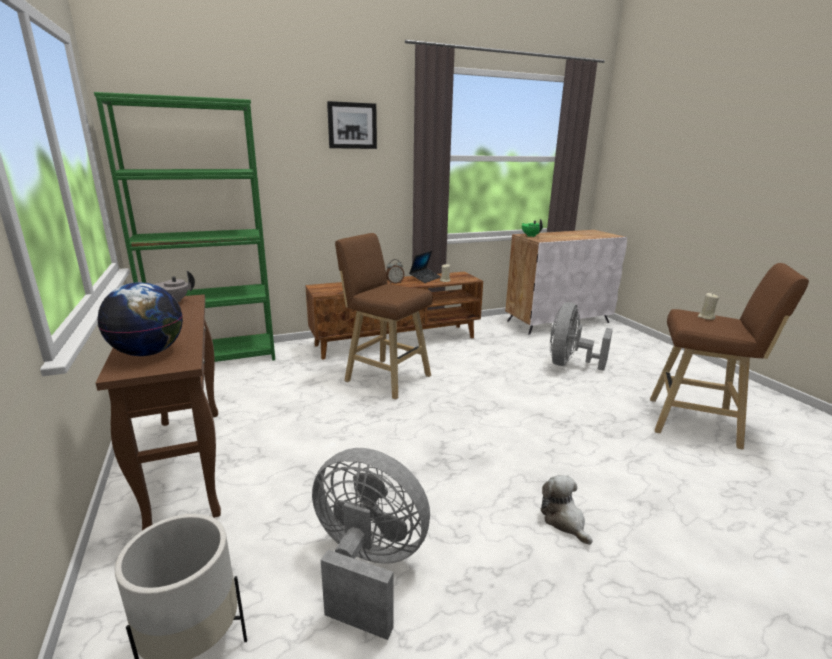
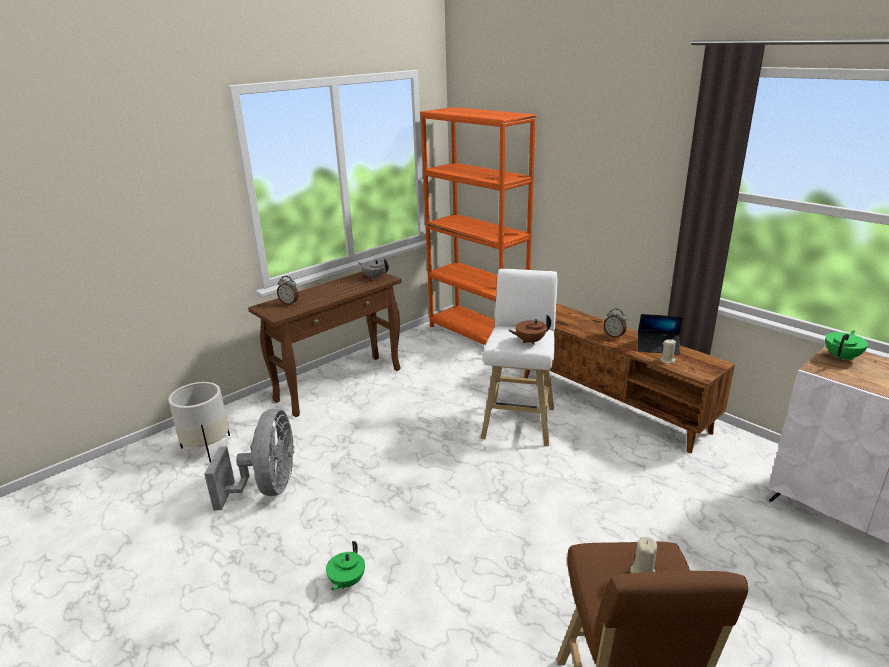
camera: 70 degrees right, 5 degrees up
(149, 353) = (289, 303): globe -> alarm clock
(216, 359) = (477, 334): green bookcase -> orange bookcase
(352, 125) = (629, 142): picture -> none
(385, 377) = (519, 421): brown stool -> white stool
(406, 289) = (530, 341): none -> brown teapot
(564, 520) = (346, 581): plush toy -> green teapot
(570, 364) = (702, 556): grey fan -> none

